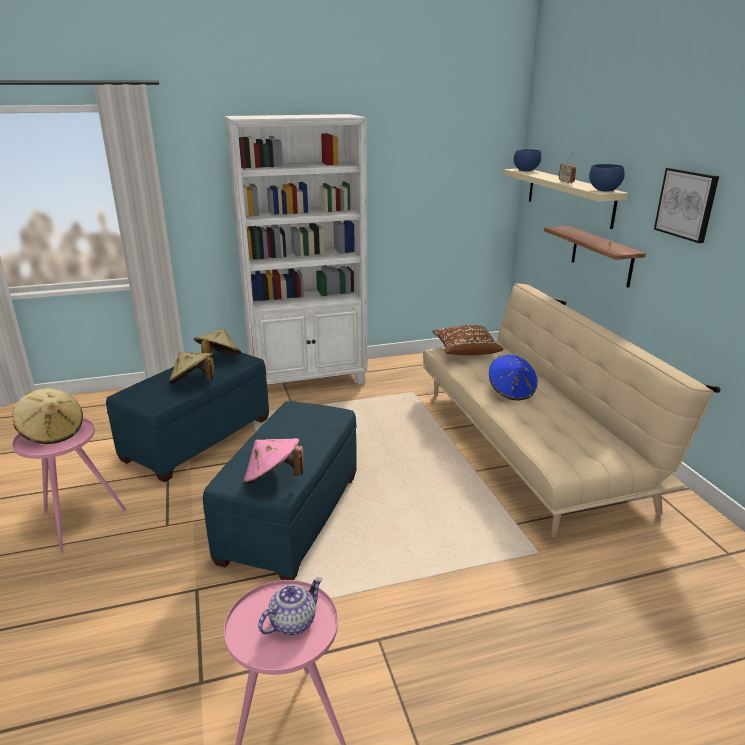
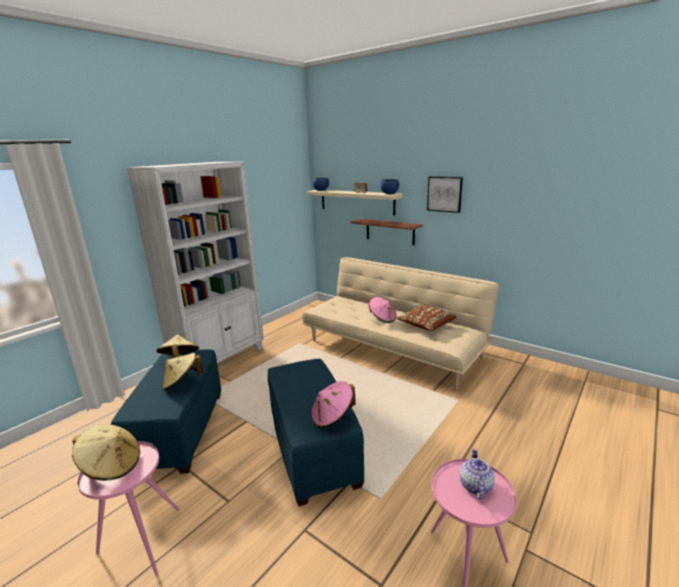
camera: 35 degrees left, 5 degrees down
(465, 351) = (330, 305): brown pillow -> brown pillow (426, 326)
(511, 391) = (382, 318): blue hat -> pink hat

